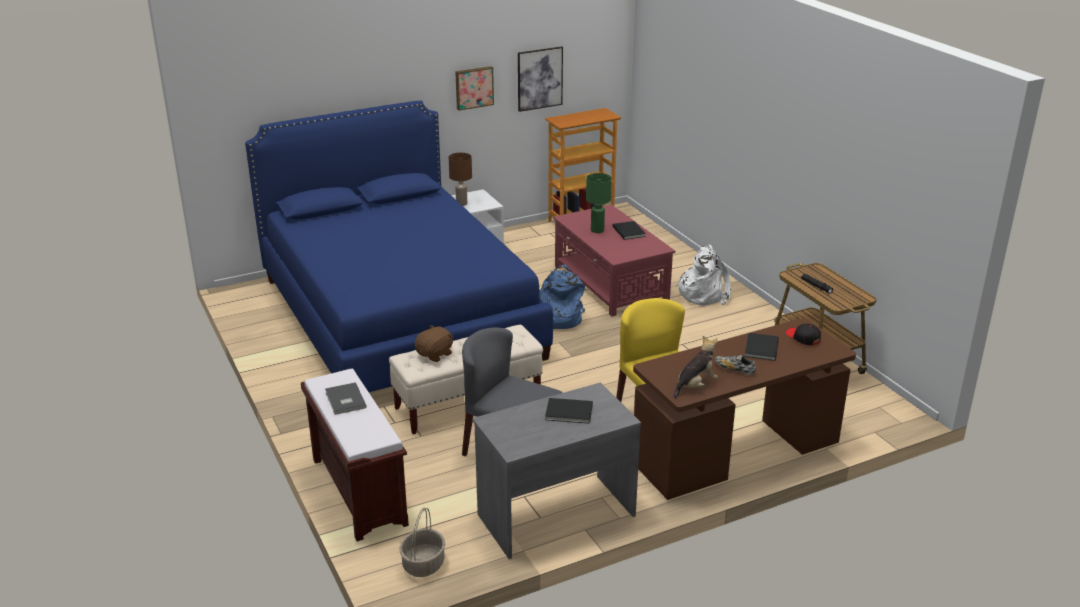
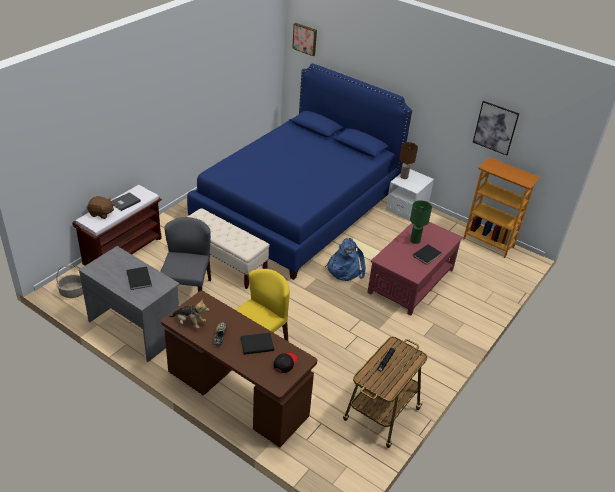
camera: 60 degrees right, 10 degrees up
(435, 354) = (210, 222): brown plush toy -> brown plush toy (101, 213)
(473, 87) = (445, 108): picture -> picture (305, 39)
(703, 294) = (436, 330): white backpack -> none

